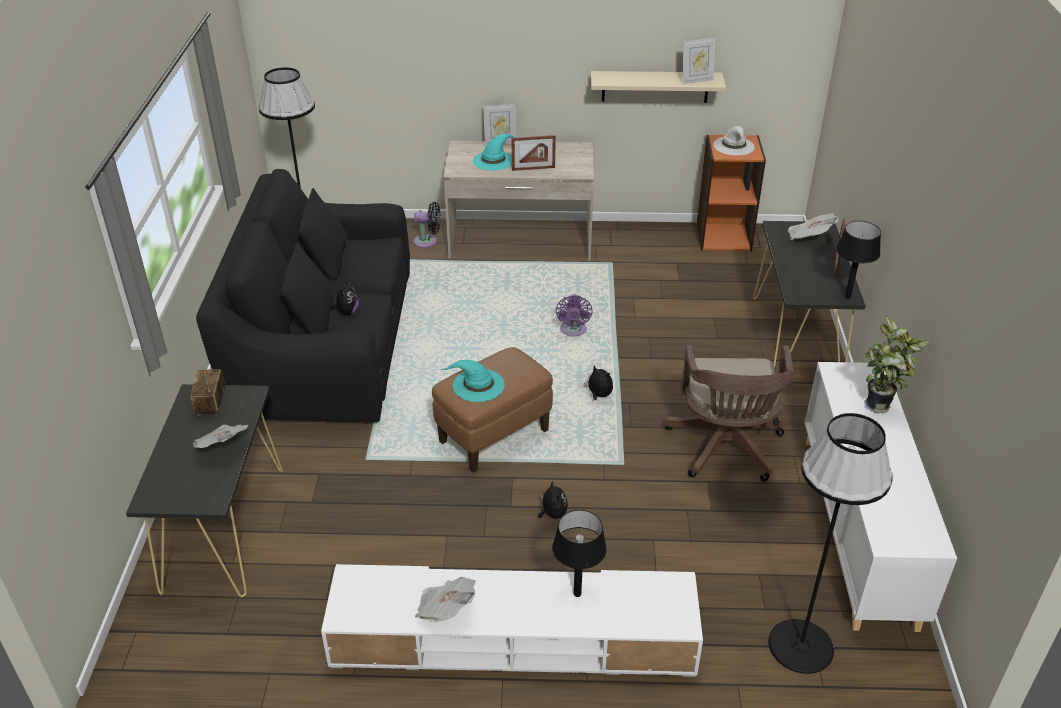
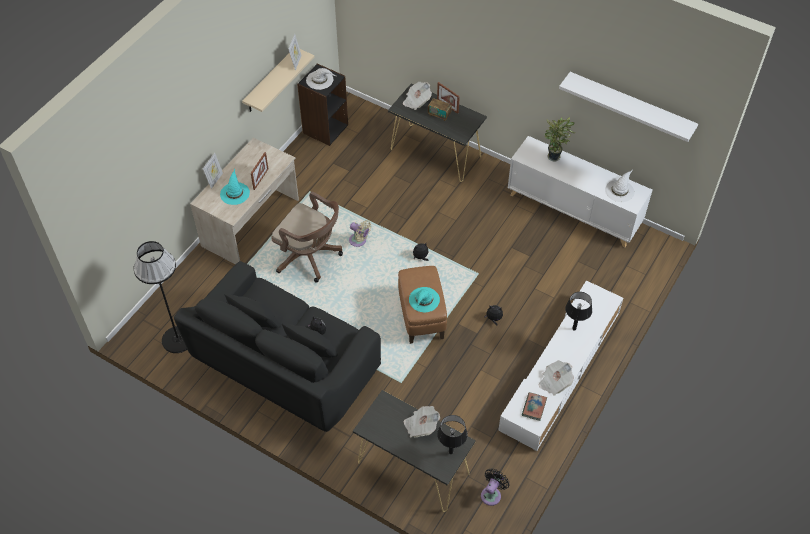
camera: 60 degrees left, 15 degrees up
(211, 404) = (381, 421): radio -> radio (439, 115)
(376, 600) = (534, 407): none -> book
(428, 242) = (213, 269): black fan -> black fan (492, 494)
(573, 331) = (359, 241): purple fan -> beige fan
(723, 237) = (325, 128): orange bookcase -> black bookcase
(725, 449) = (495, 228): brown office chair -> brown office chair (310, 257)
(801, 646) = (623, 269): black floor lamp -> none
(847, 297) = (476, 118): black table lamp -> black table lamp (451, 452)
(901, 512) = (619, 190): none -> white hat
(990, 339) = (630, 105): none -> white shelf

